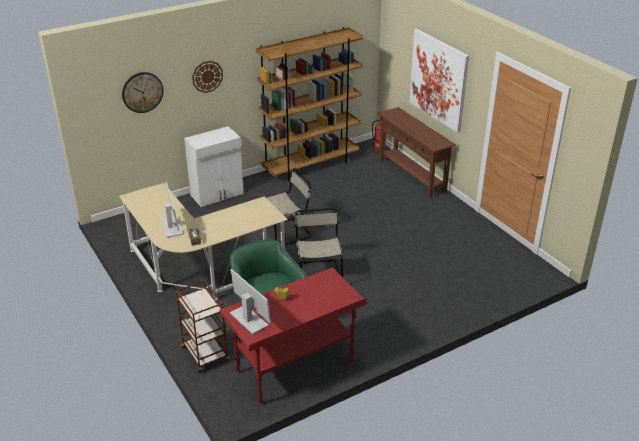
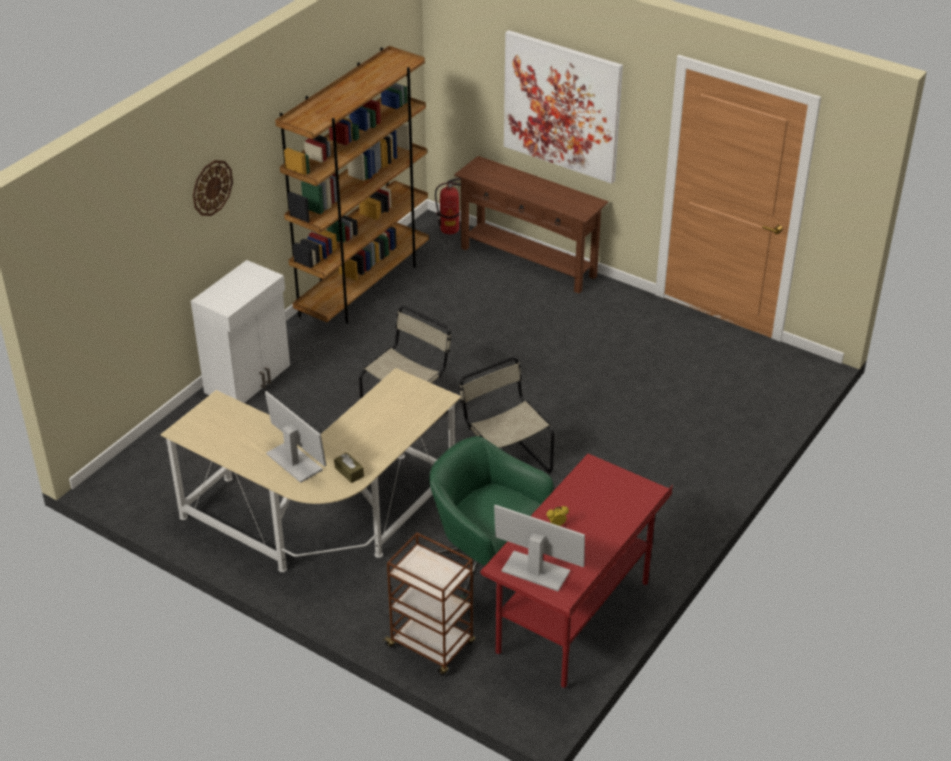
camera: 25 degrees left, 5 degrees up
(142, 92) = (128, 244): wall clock -> none

